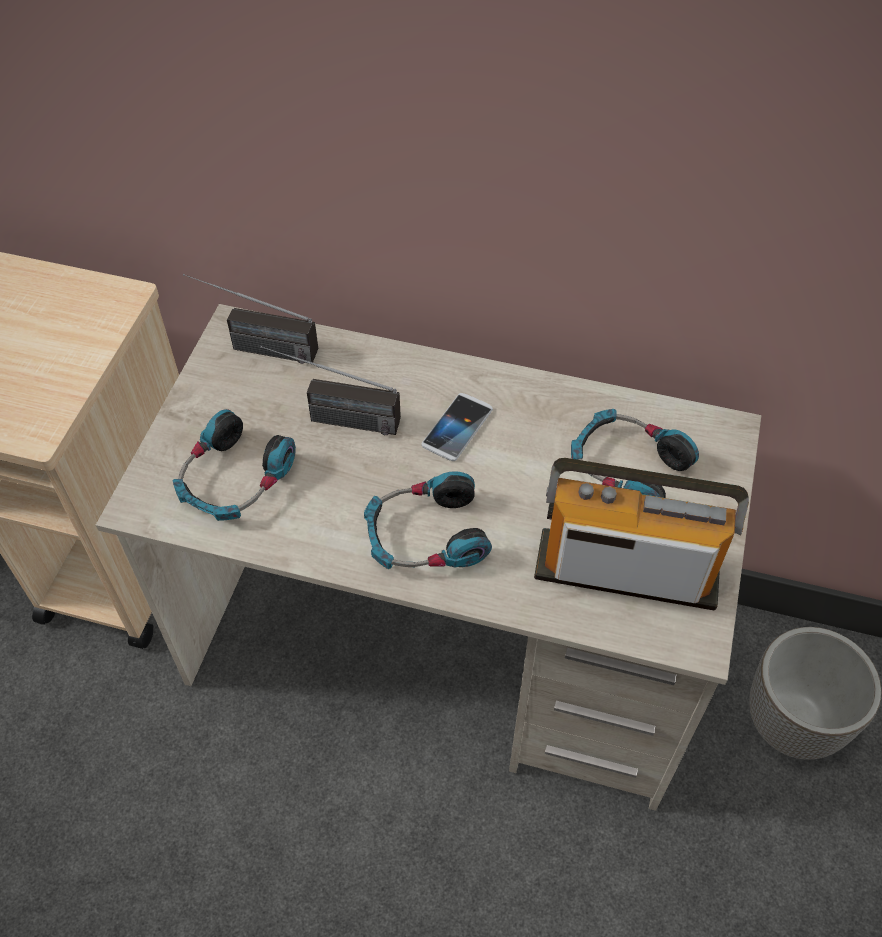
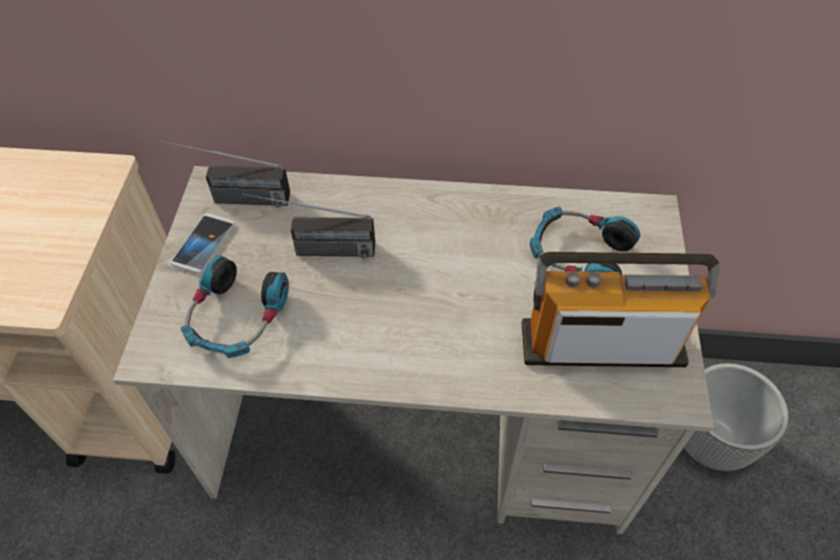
camera: 10 degrees left, 0 degrees up
(425, 536) = (420, 341): headphones -> none
(457, 428) = (426, 243): phone -> phone (203, 244)

